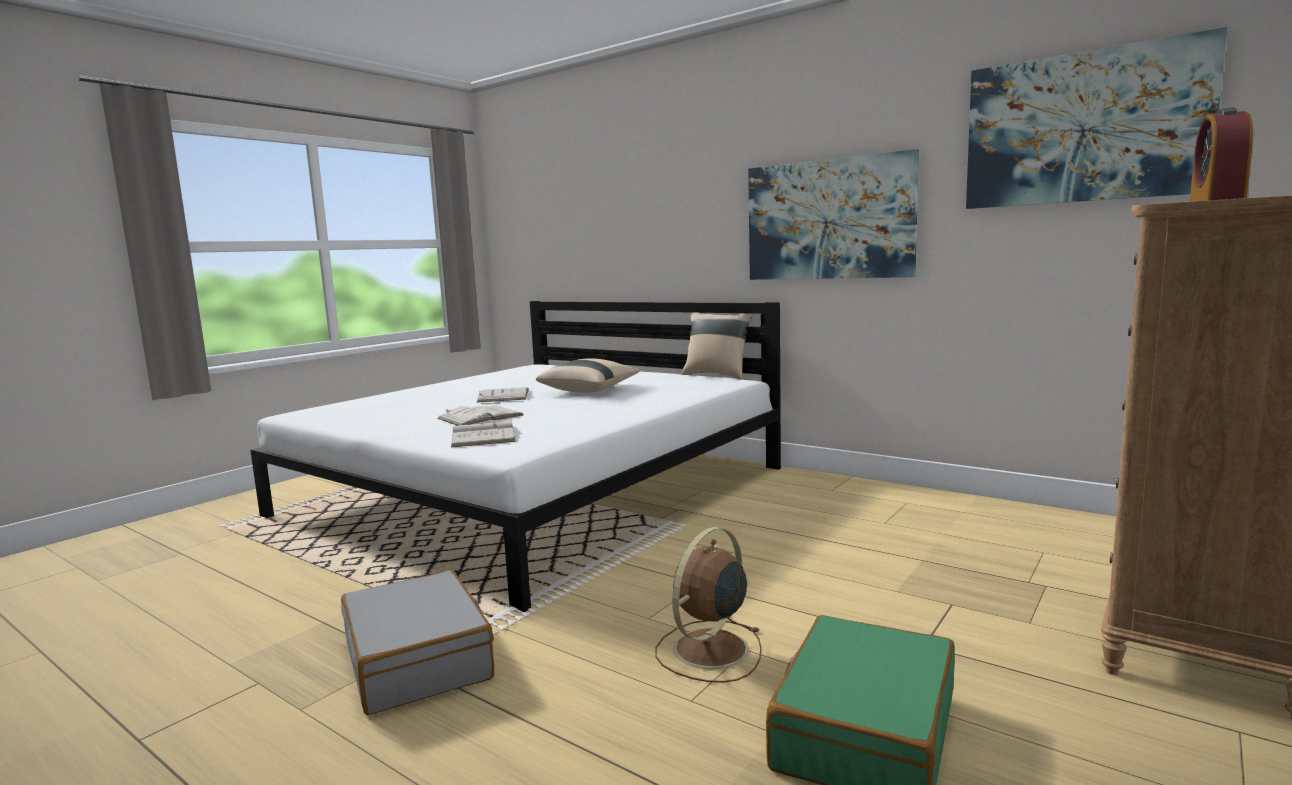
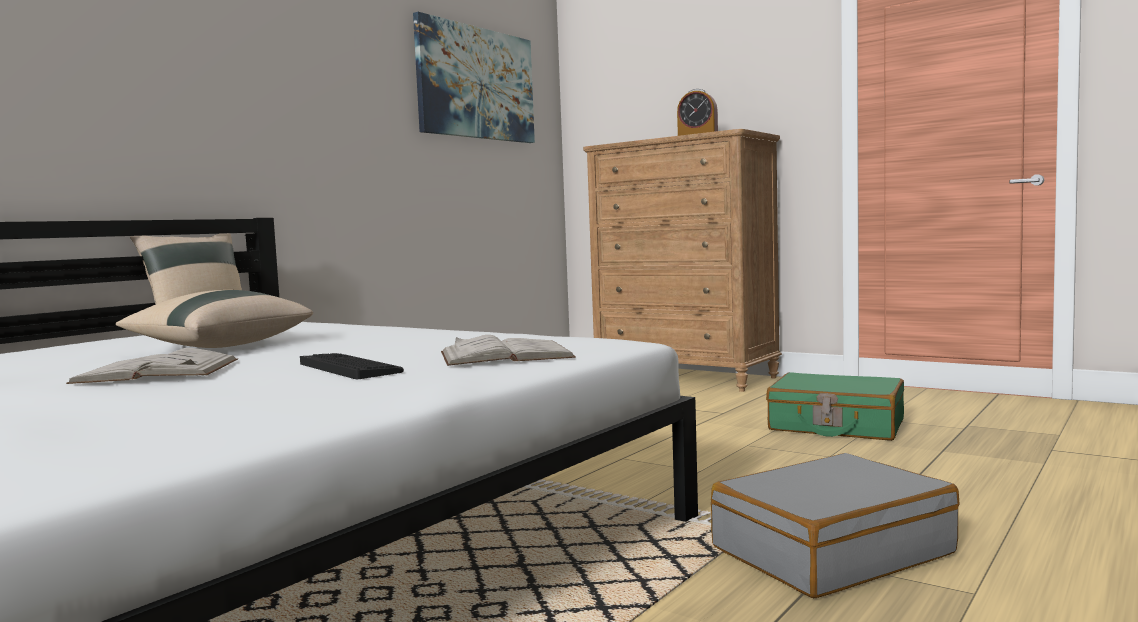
camera: 90 degrees left, 5 degrees down
(480, 417) = (350, 367): white book -> keyboard
(709, 651) = (753, 453): brown fan -> none
(829, 220) = (307, 123): picture -> none

